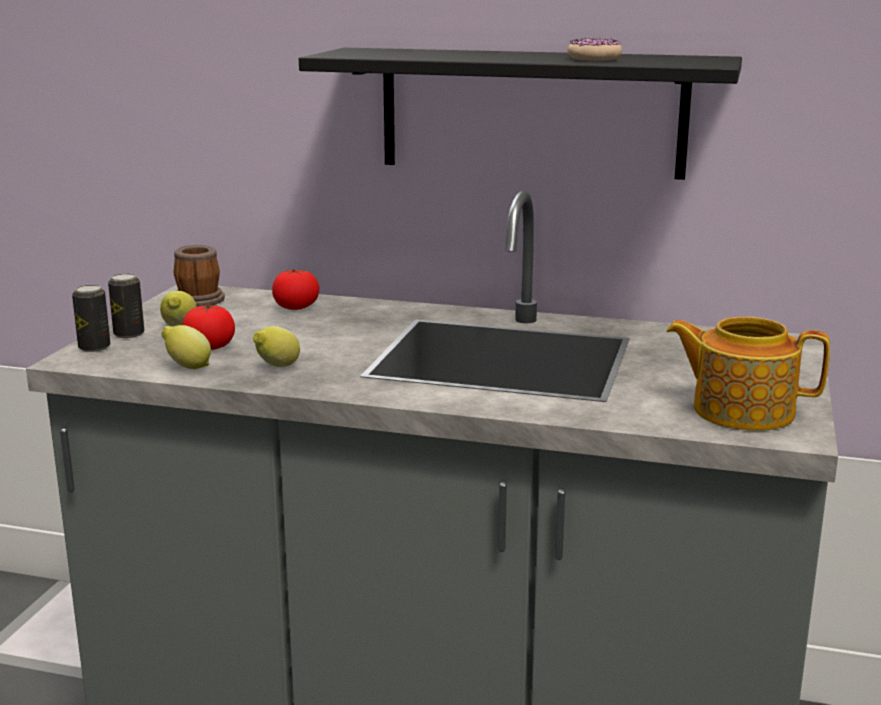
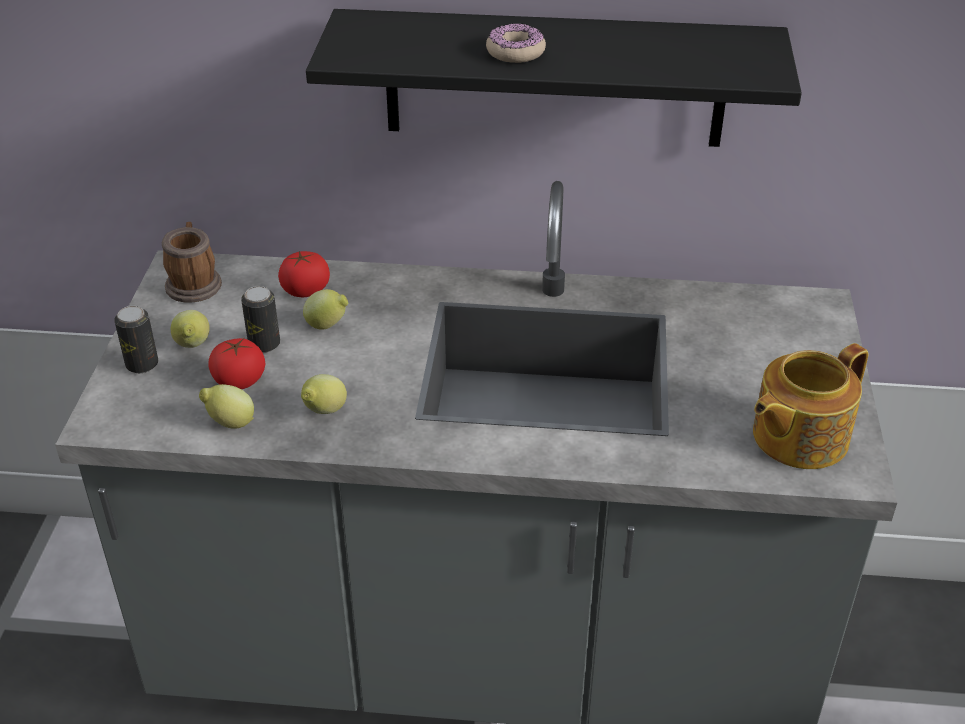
camera: 10 degrees left, 20 degrees up
(94, 347) = (114, 395): can -> can (264, 344)
(306, 325) = (328, 326): none -> lemon
(594, 58) = (638, 56): donut -> donut (515, 52)
(740, 410) = (797, 437): teapot -> teapot turned 45 degrees counterclockwise

